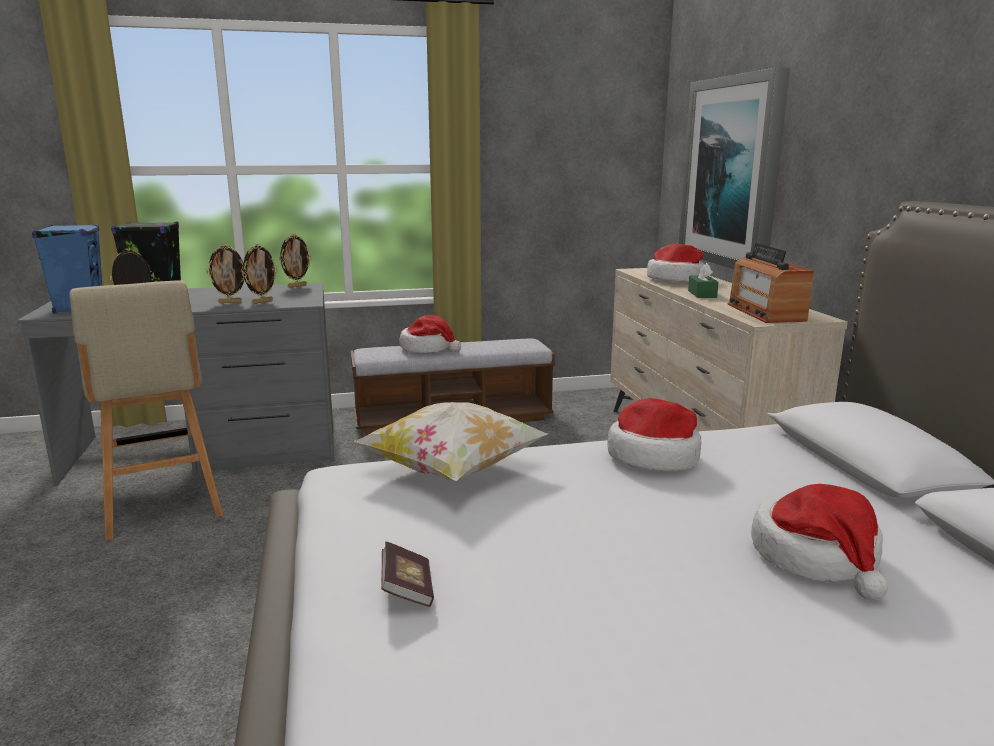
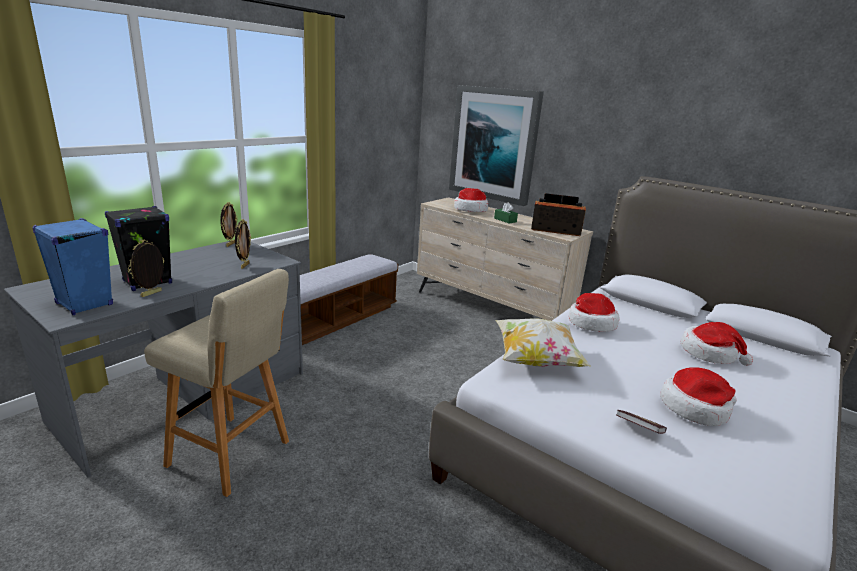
camera: 40 degrees left, 5 degrees up
(230, 302) = (218, 270): picture frame -> none
(428, 348) = (323, 275): hat -> hat (695, 408)
(765, 312) = (555, 230): radio -> radio turned 150 degrees clockwise

